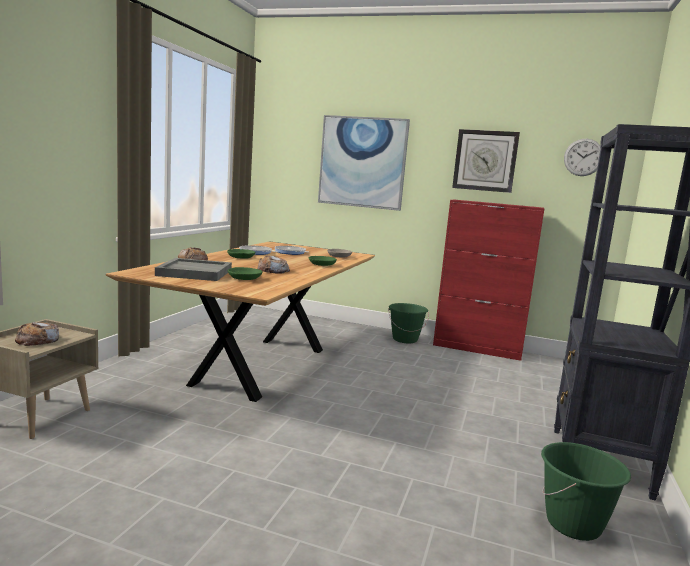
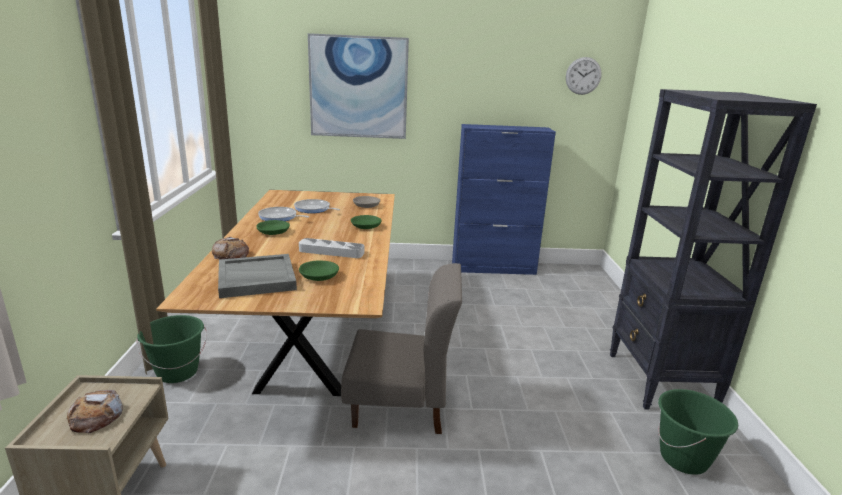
camera: 20 degrees left, 10 degrees up
(273, 270) = (331, 252): bread -> grey tray
(302, 419) = (400, 405): none -> grey chair
(405, 339) = (425, 270): green bucket -> green bucket (177, 372)
(477, 349) = (494, 268): red cabinet -> blue cabinet
(485, 160) = (490, 82): wall clock -> none

